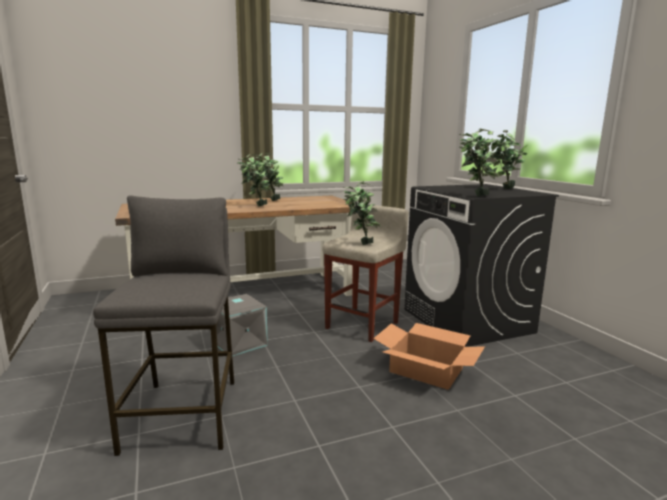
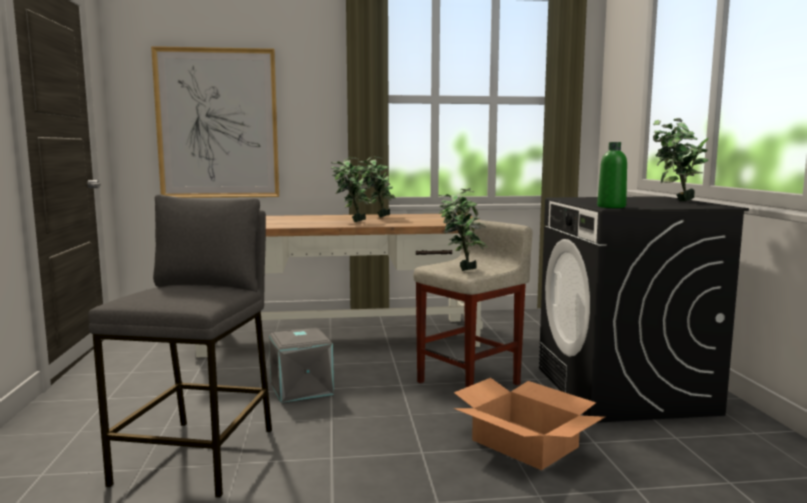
camera: 15 degrees right, 5 degrees down
(127, 124) = (217, 124): none -> picture
(474, 195) = (611, 207): potted plant -> green bottle

